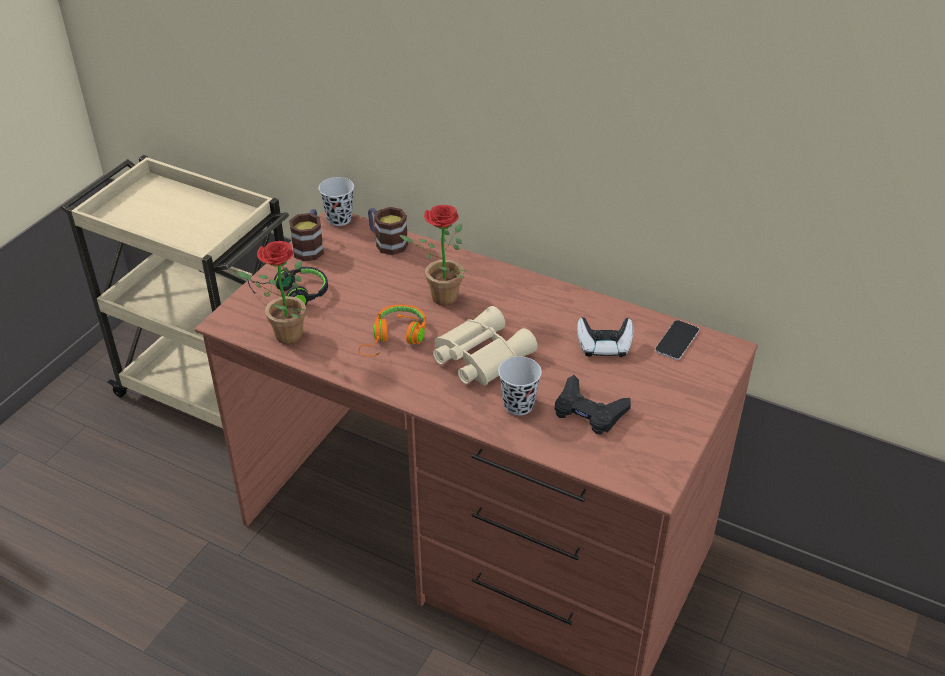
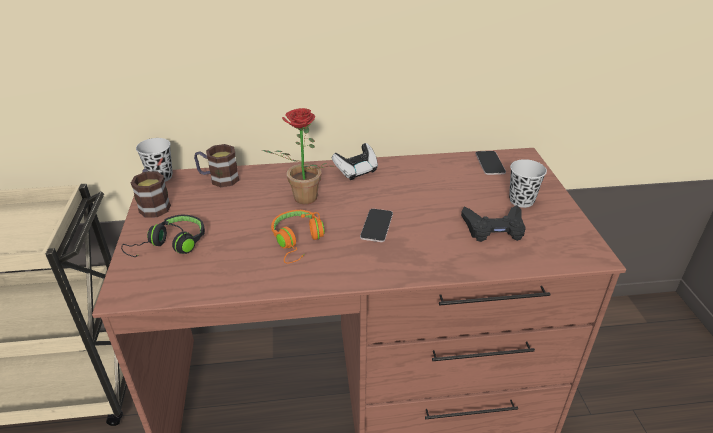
camera: 35 degrees left, 5 degrees down
(282, 336) = (194, 281): potted plant -> none
(479, 356) = (376, 226): beige binoculars -> phone
(518, 405) = (444, 246): black cup -> black cup (521, 200)
(604, 347) = (452, 185): game controller -> game controller (356, 171)

